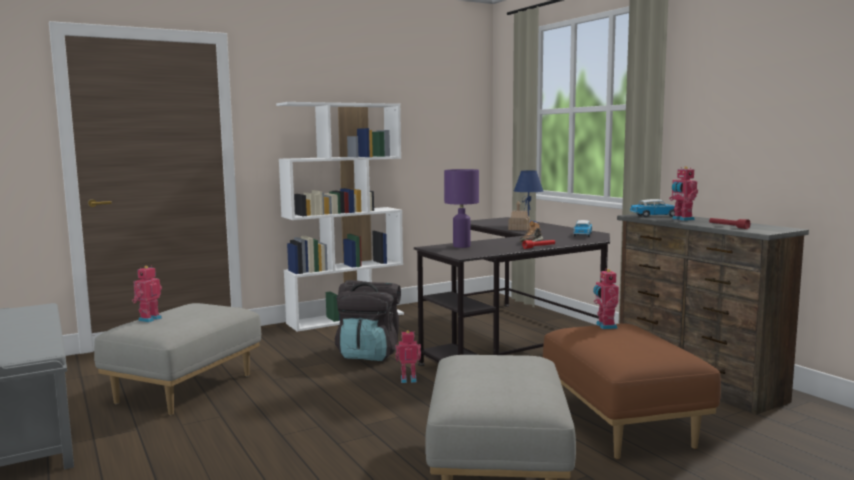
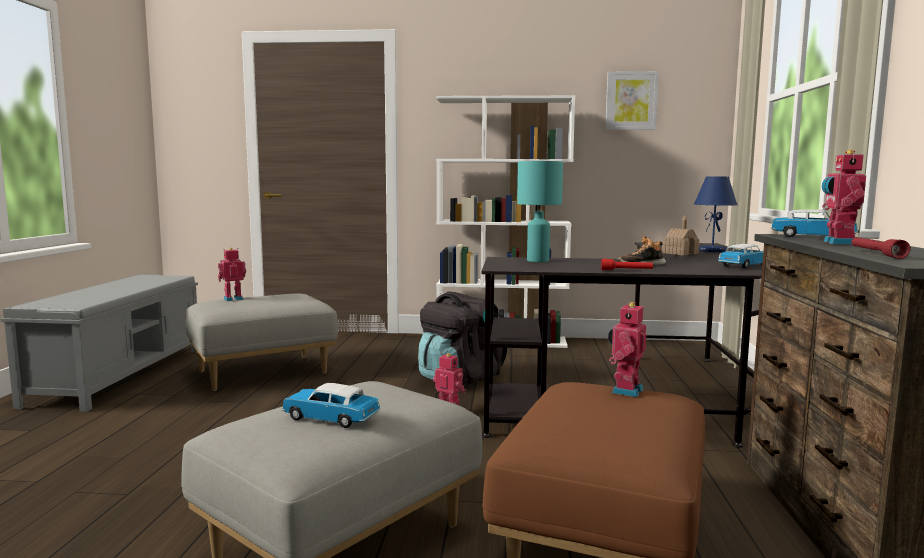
camera: 35 degrees right, 0 degrees up
(426, 106) = (631, 101): none -> picture
(462, 246) = (538, 261): purple table lamp -> turquoise table lamp
(504, 380) = (330, 418): none -> toy car

